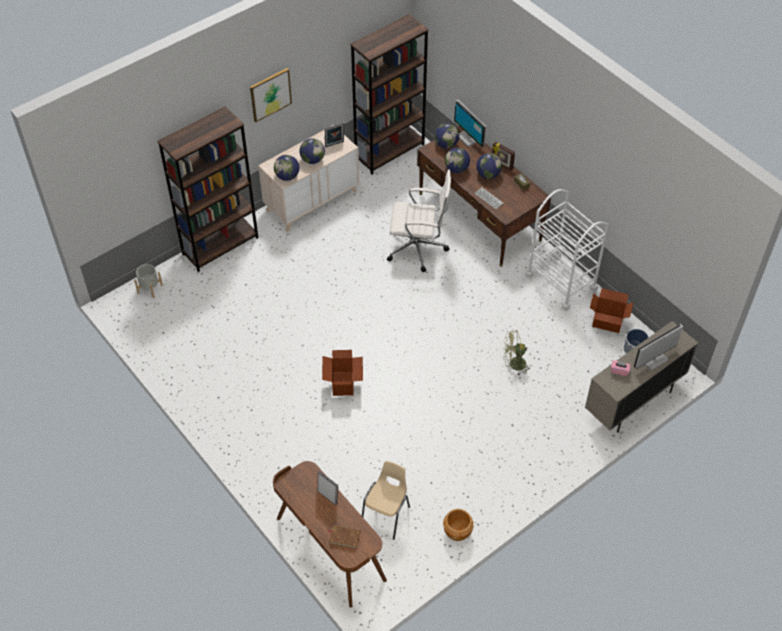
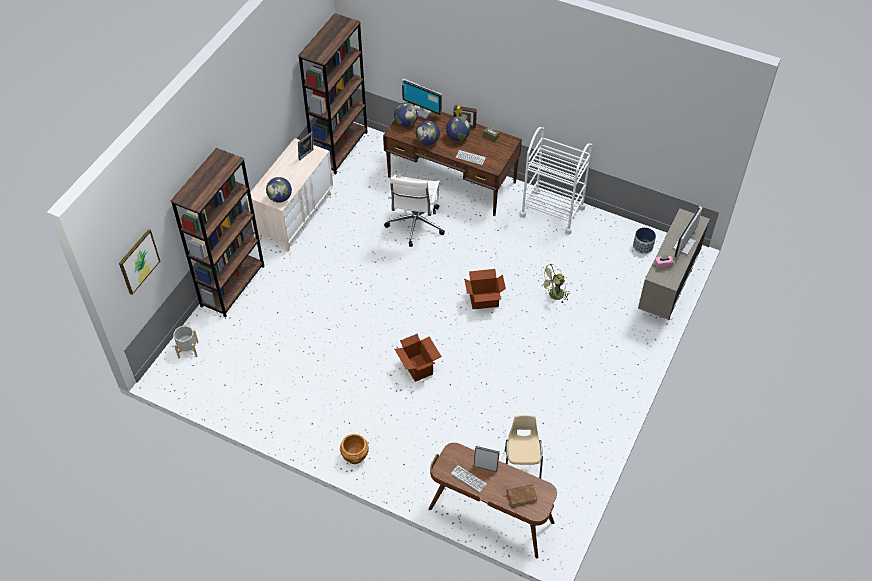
camera: 25 degrees left, 0 degrees up
(270, 94) = (246, 124): picture -> picture (138, 261)
(305, 501) = (468, 479): none -> keyboard
(312, 160) = (294, 175): globe -> none
(418, 248) = (415, 225): white office chair -> white office chair turned 120 degrees clockwise
(457, 532) = (588, 455): brown planter -> brown planter (354, 456)
(607, 322) = (608, 232): cardboard box -> cardboard box (484, 301)

